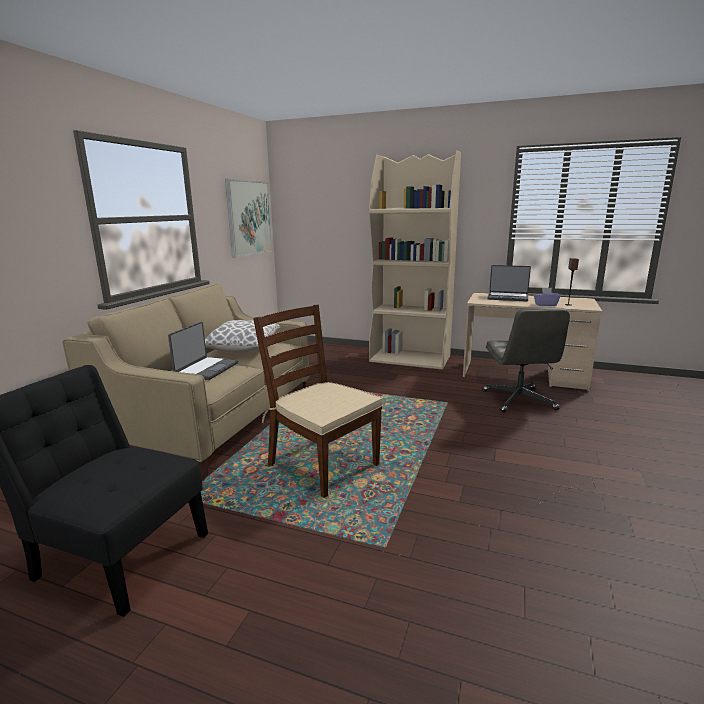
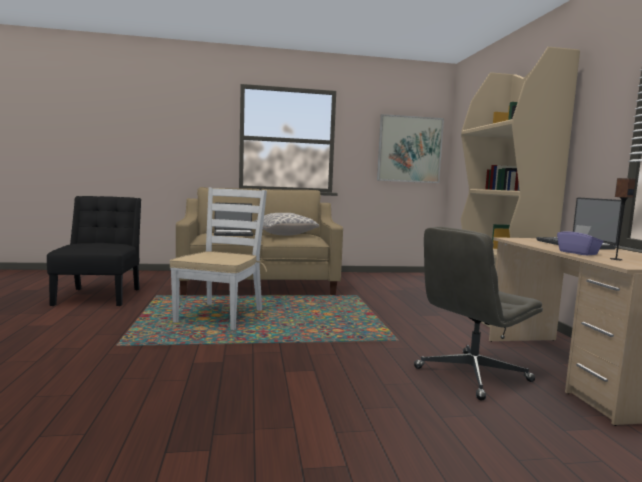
camera: 60 degrees right, 10 degrees down
(322, 464) = (220, 316): brown chair -> white chair

